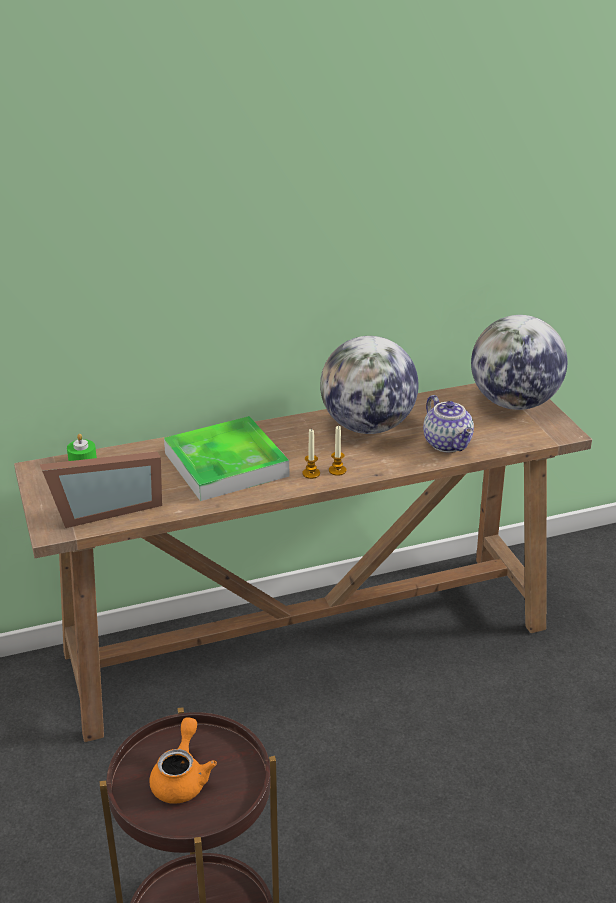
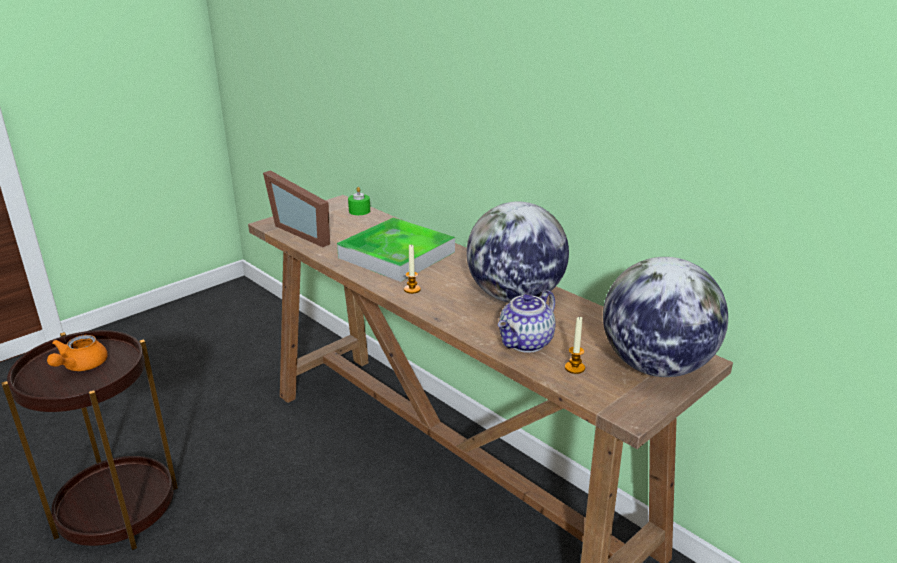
camera: 65 degrees right, 5 degrees down
(182, 778) = (80, 366): orange teapot -> orange teapot turned 120 degrees clockwise
(337, 470) = (427, 299): candle -> candle (574, 368)

